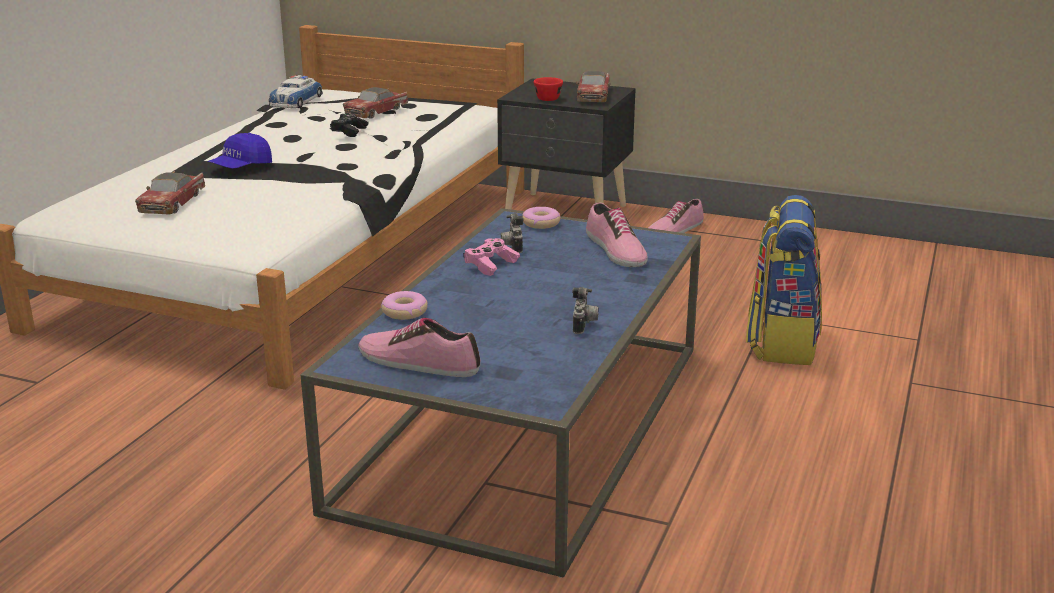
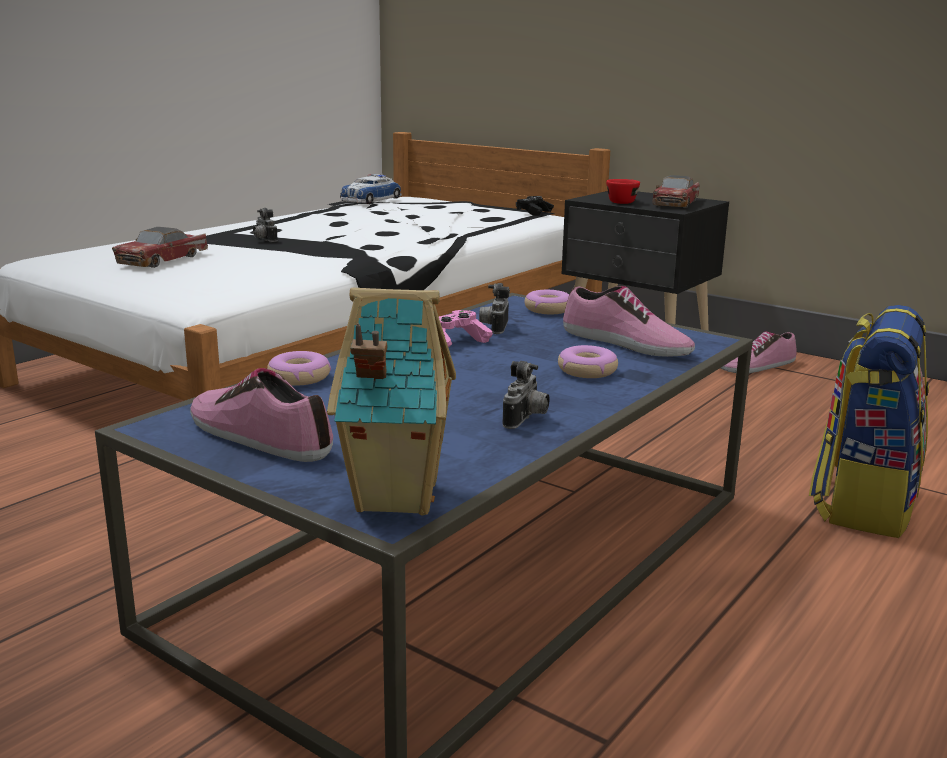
camera: 15 degrees right, 5 degrees down
(241, 167) = (263, 240): blue cap -> camera
(349, 131) = (399, 221): black game controller -> black game controller (534, 212)
(376, 111) = (442, 210): toy car -> none
(539, 392) = (393, 497): none -> toy house
(601, 279) = (587, 371): none -> donut
(614, 250) = (625, 343): shoe -> shoe turned 45 degrees counterclockwise

